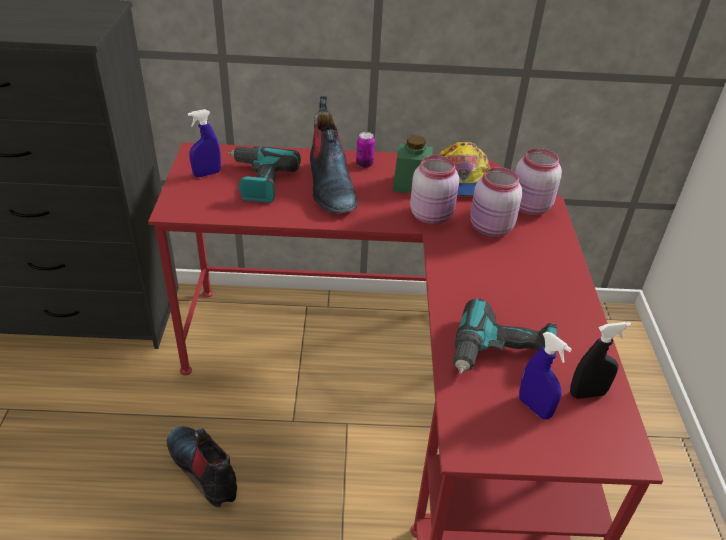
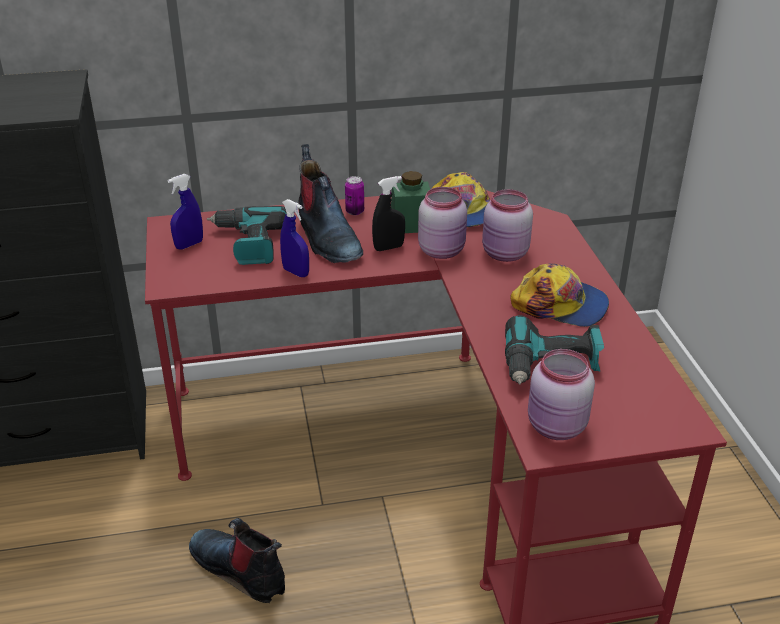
camera: 10 degrees left, 5 degrees down
(529, 208) = (537, 229): pink jar -> pink jar (556, 428)
(529, 291) = (560, 305): none -> cap
(534, 407) = (595, 404): blue spray bottle -> blue spray bottle (296, 272)
(587, 393) = (640, 384): black spray bottle -> black spray bottle (388, 247)

